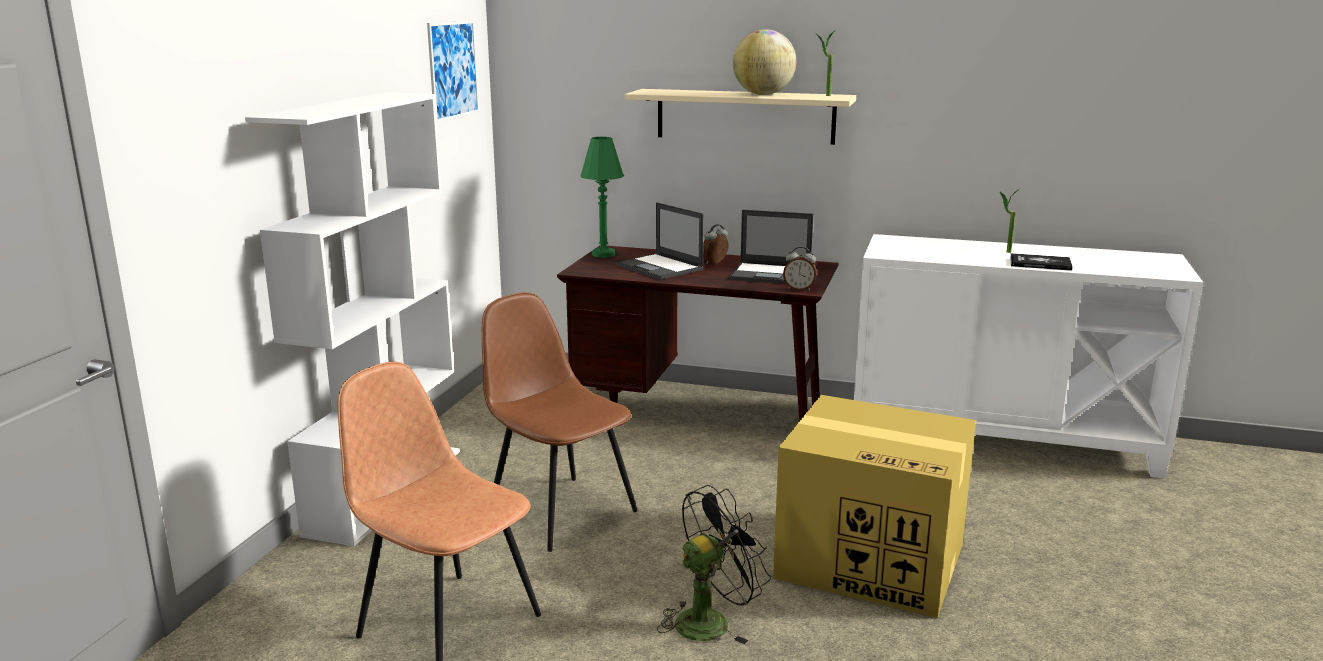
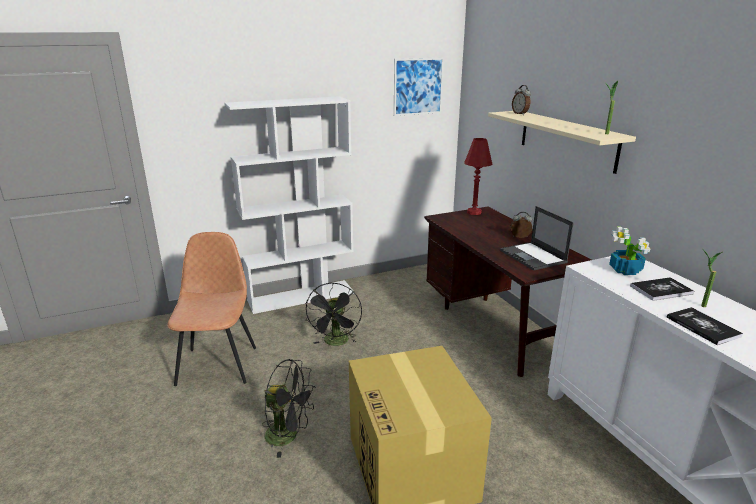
camera: 50 degrees right, 5 degrees up
(560, 511) = (336, 343): brown chair -> black fan
(603, 254) = (474, 212): green table lamp -> red table lamp
(660, 267) = (482, 229): laptop -> none
(763, 94) = (565, 125): globe -> none
(799, 289) = (523, 272): alarm clock -> alarm clock (520, 114)
(909, 247) = (625, 270): none -> potted plant
(963, 251) = (661, 290): none -> book

